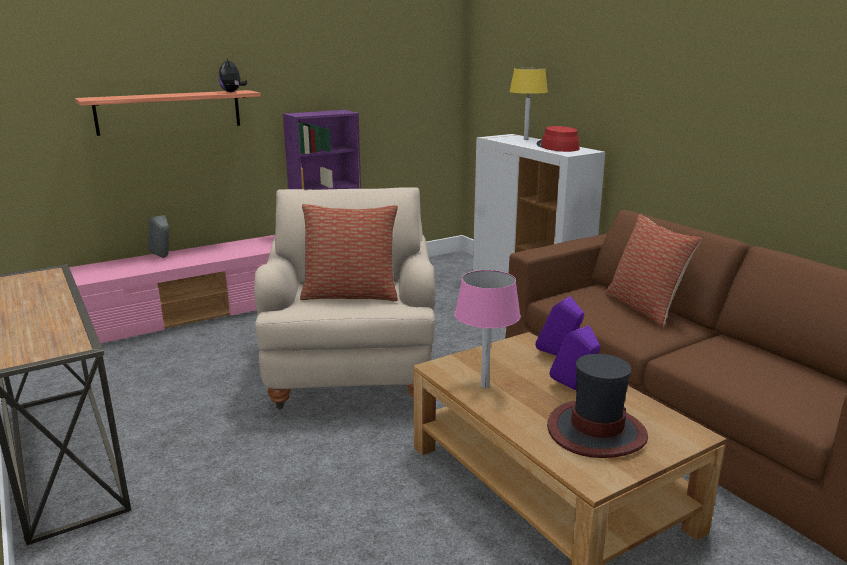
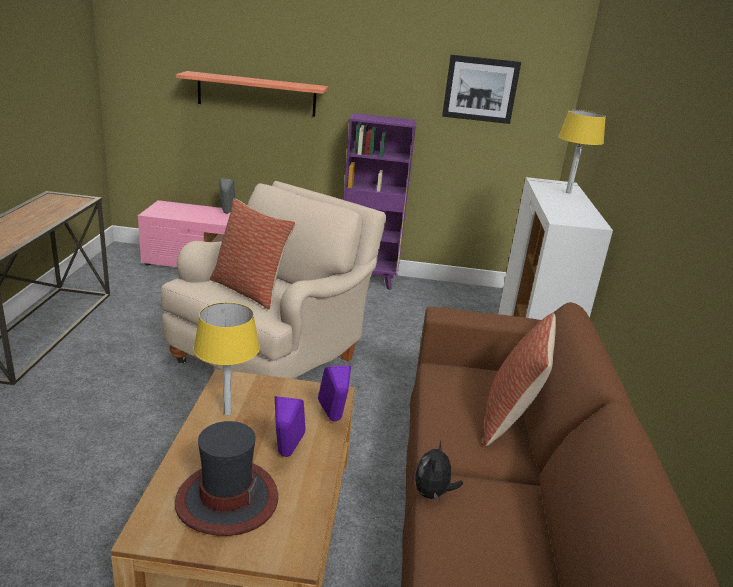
camera: 35 degrees right, 5 degrees up
(232, 92) = (304, 85): plush toy -> plush toy (432, 493)
(391, 71) = (480, 89): none -> picture
(484, 386) = (227, 412): pink table lamp -> yellow table lamp
(557, 147) = (573, 210): red hat -> none

